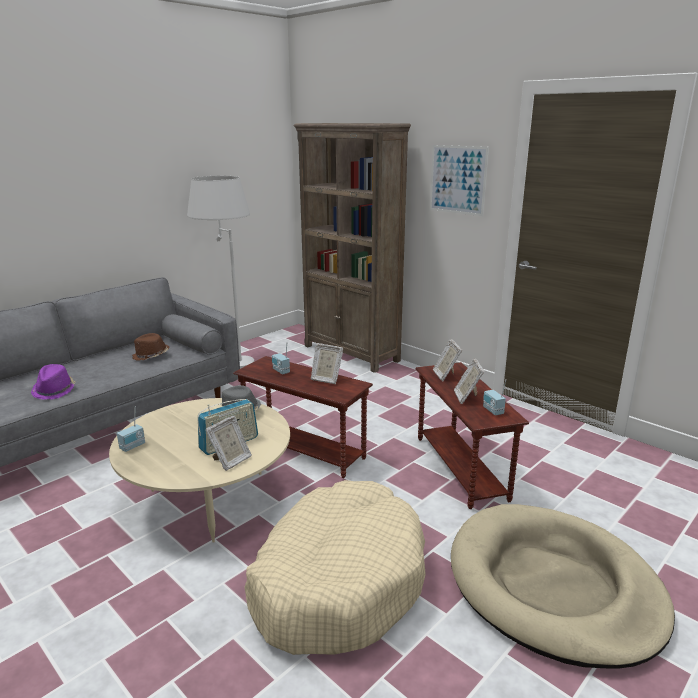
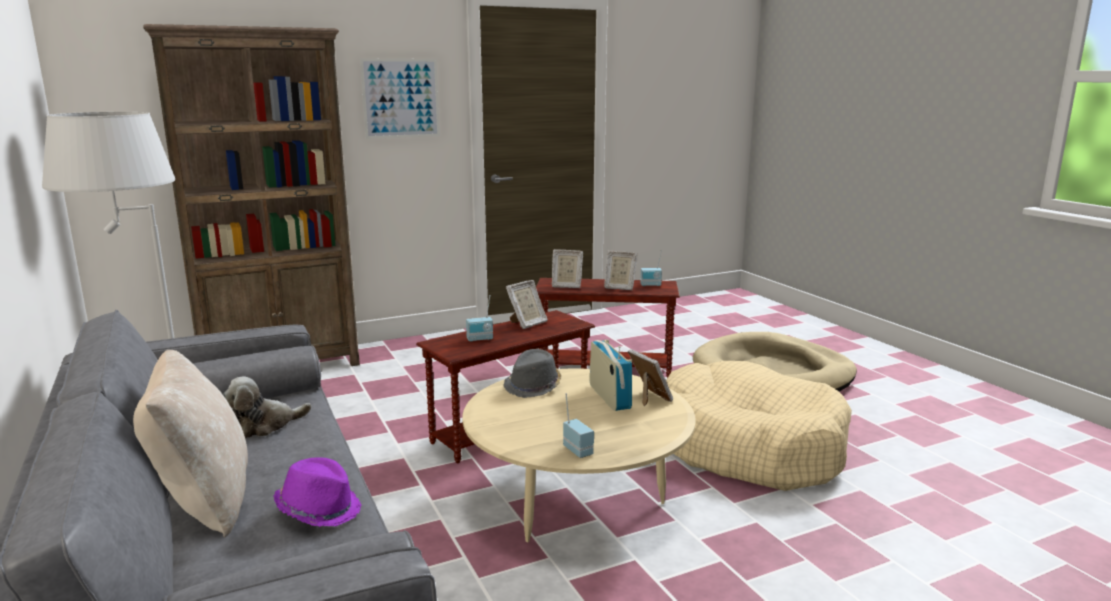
camera: 70 degrees left, 5 degrees down
(72, 367) = (203, 500): none -> beige pillow
(151, 356) = (264, 425): brown hat -> plush toy

